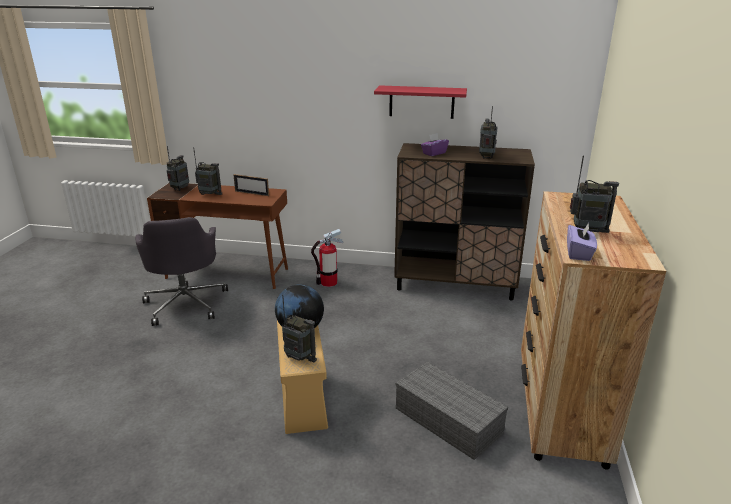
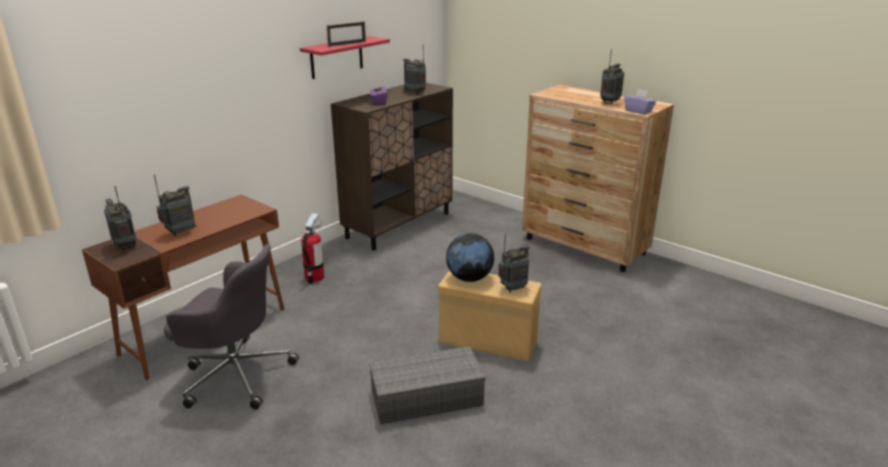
camera: 60 degrees left, 0 degrees up
(252, 193) = (221, 211): picture frame -> picture frame (347, 44)
(450, 420) = (566, 286): grey storage box -> grey storage box (428, 396)

